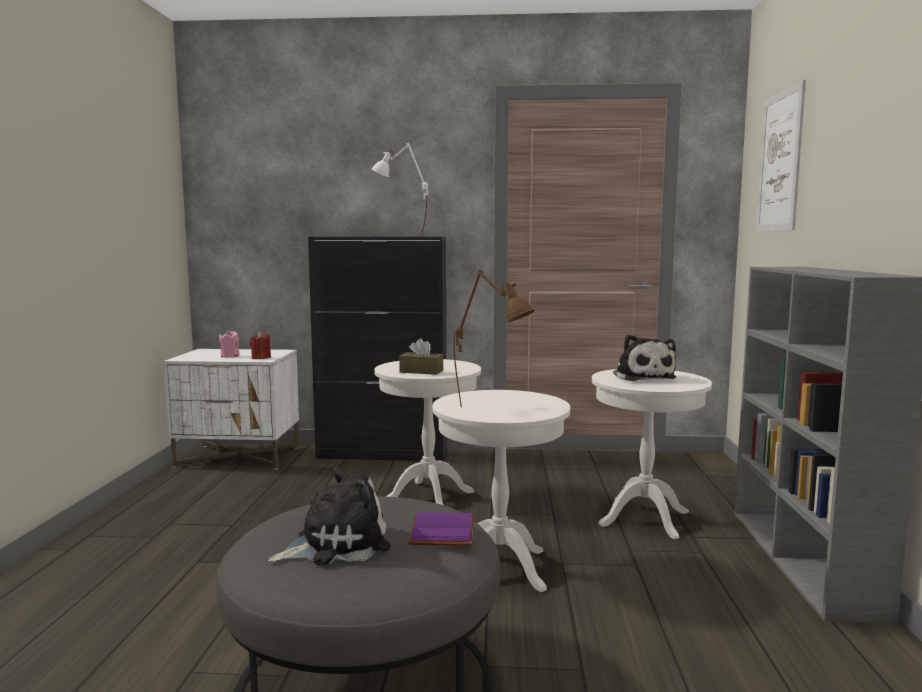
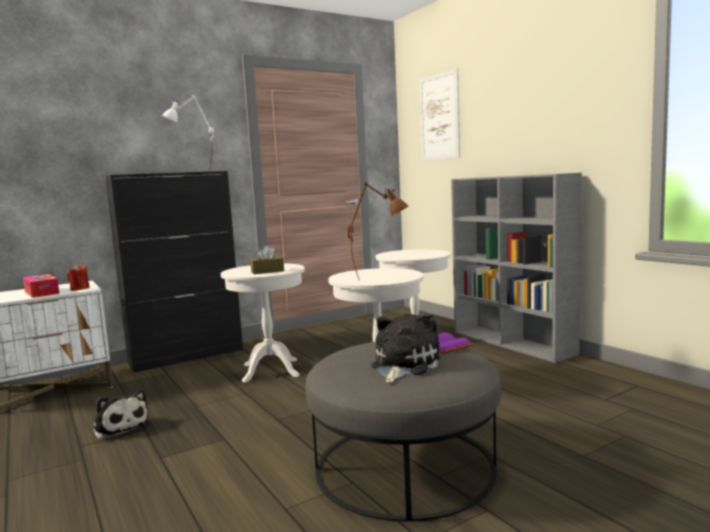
camera: 35 degrees left, 0 degrees up
(230, 356) = (41, 292): pink candle -> tissue box
(642, 376) = (407, 253): plush toy -> plush toy (120, 427)

